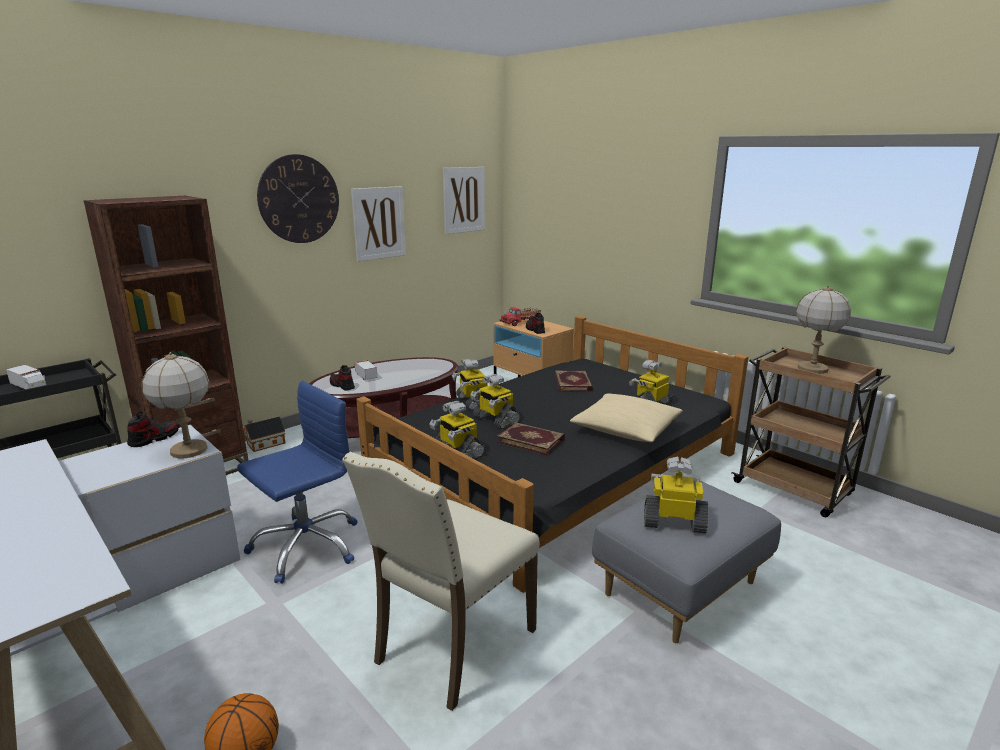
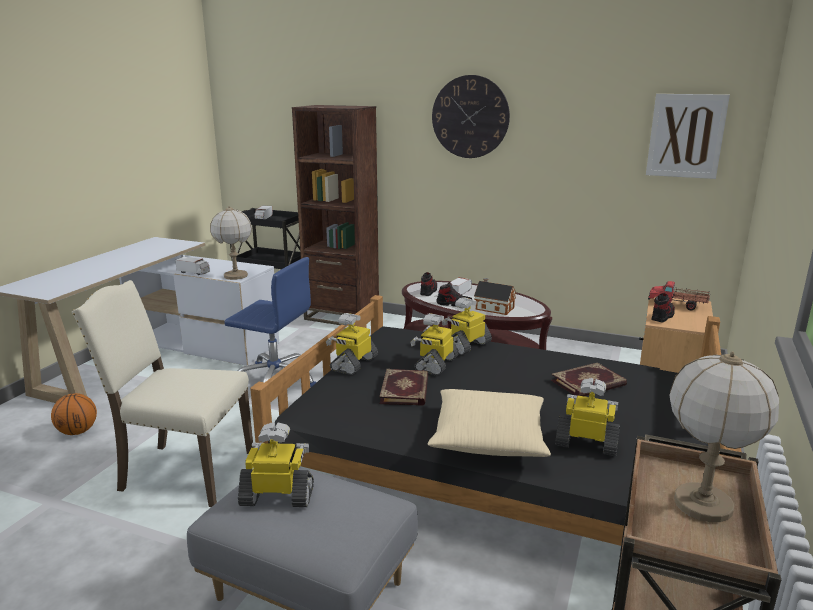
camera: 65 degrees right, 0 degrees up
(114, 477) = (194, 272): none -> toy truck
(155, 438) = (247, 265): shoe -> shoe (454, 304)
(264, 444) = (398, 321): toy house -> toy house (493, 308)
(379, 223) = (554, 150): picture -> none
(674, 522) = (278, 496): toy robot -> toy robot turned 75 degrees counterclockwise

